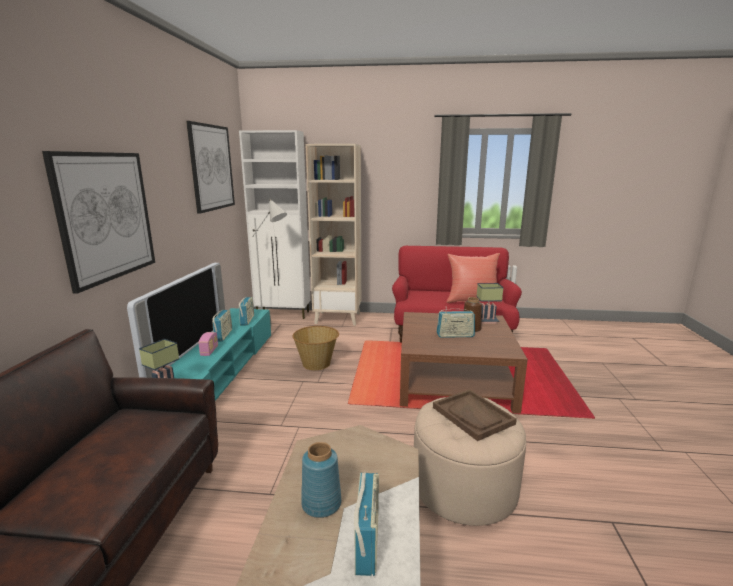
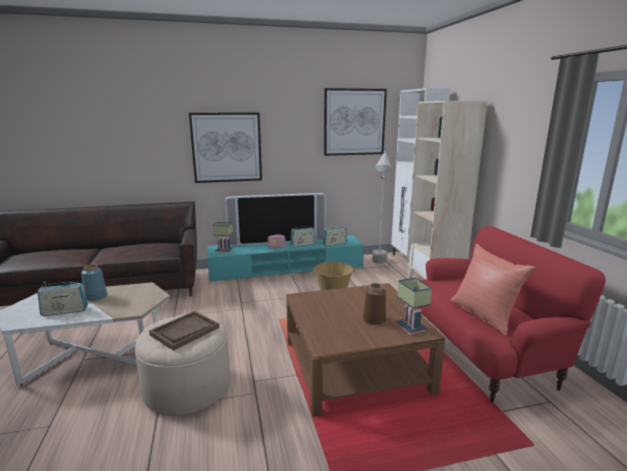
camera: 70 degrees right, 0 degrees up
(455, 335) = (346, 313): radio -> none

